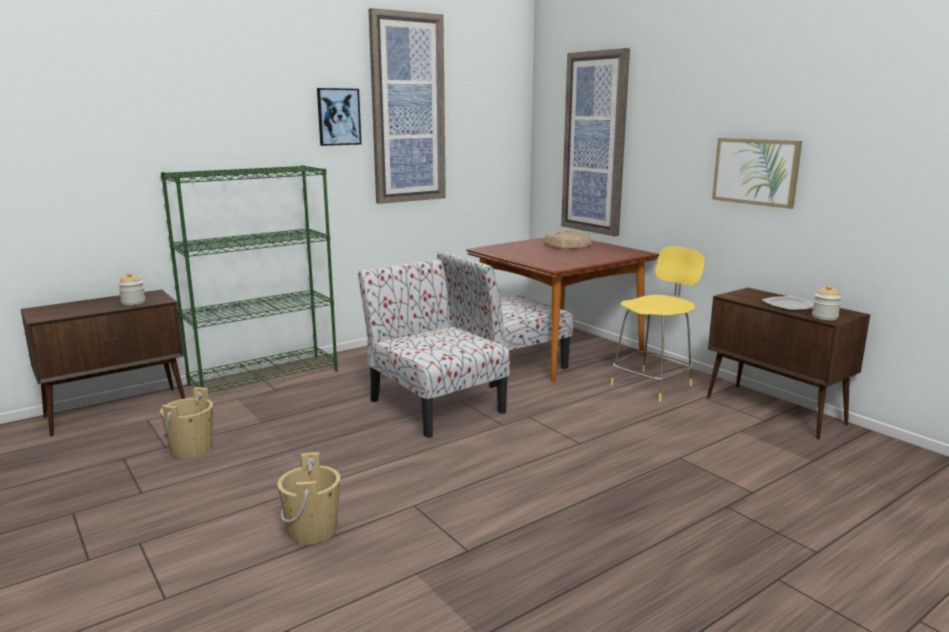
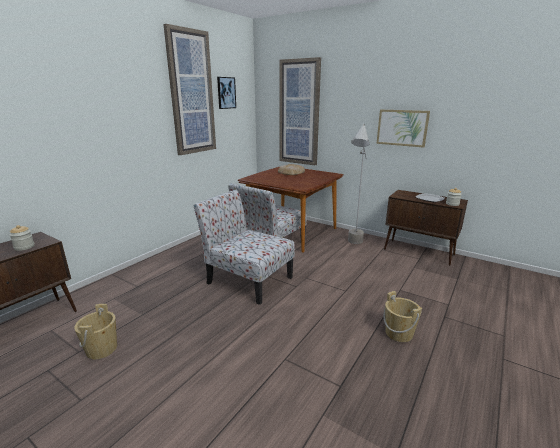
camera: 20 degrees left, 5 degrees up
(265, 377) = (124, 278): green bookcase -> none
(312, 530) = (233, 398): beige bucket -> beige bucket (398, 333)
(338, 117) = (151, 99): picture -> picture (226, 93)
(653, 384) = (353, 246): yellow stool -> grey floor lamp

